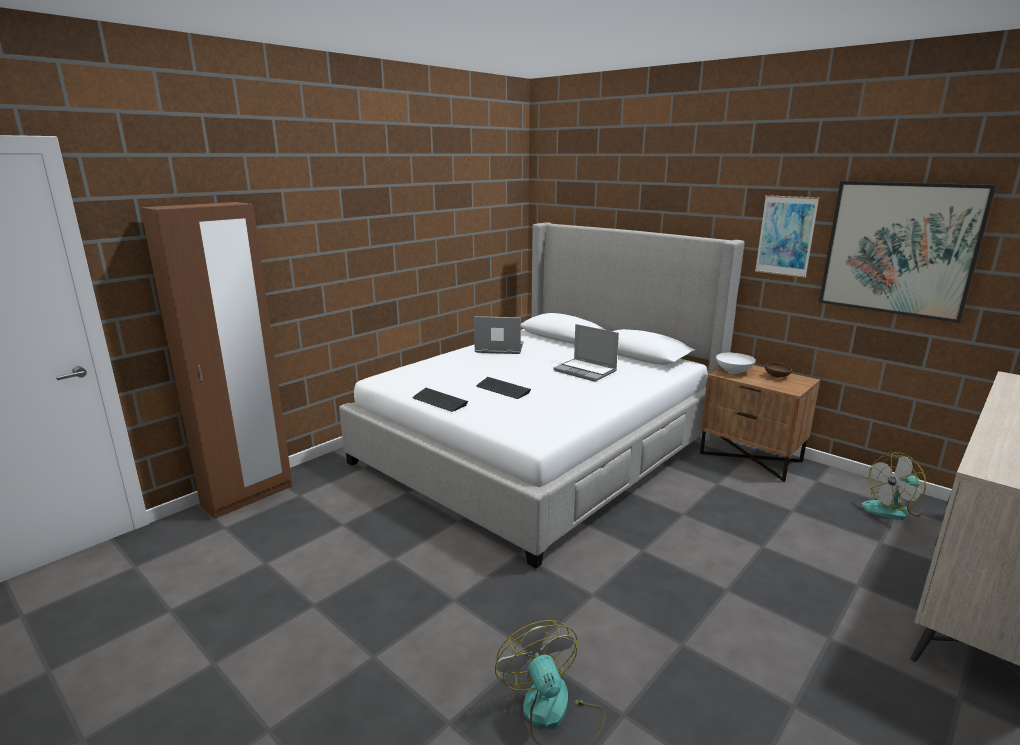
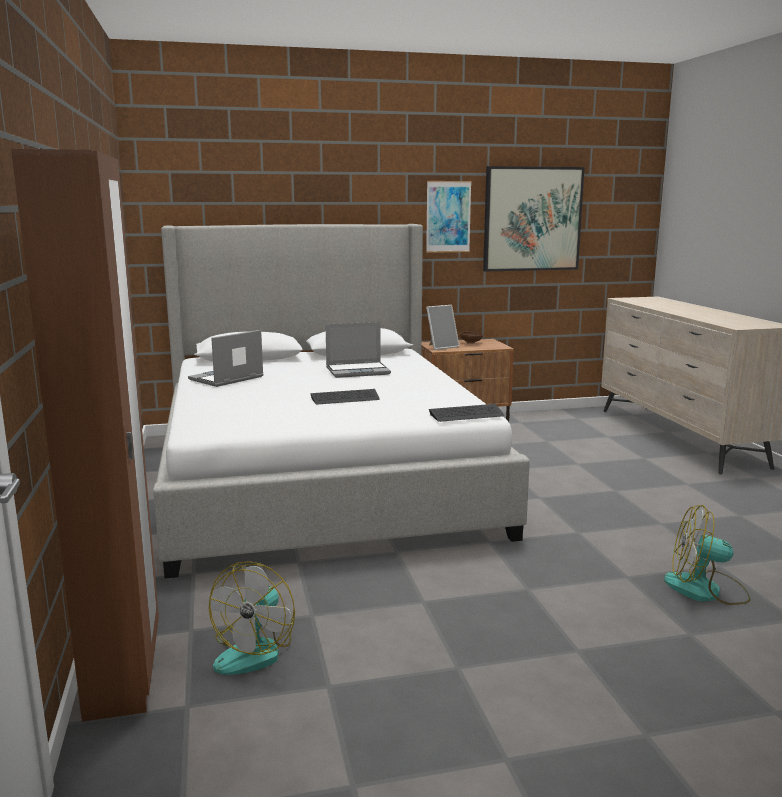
camera: 55 degrees left, 5 degrees down
(439, 401) = (328, 421): keyboard -> keyboard (466, 415)
(734, 371) = (441, 347): white bowl -> picture frame
(892, 509) = (577, 420): fan -> fan (255, 650)

